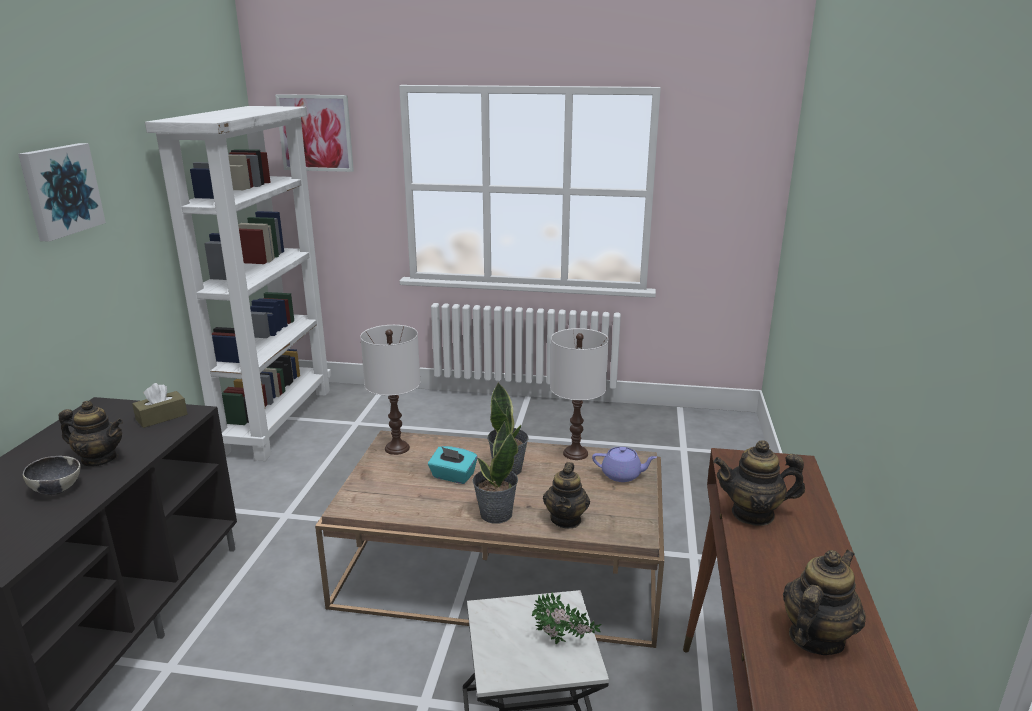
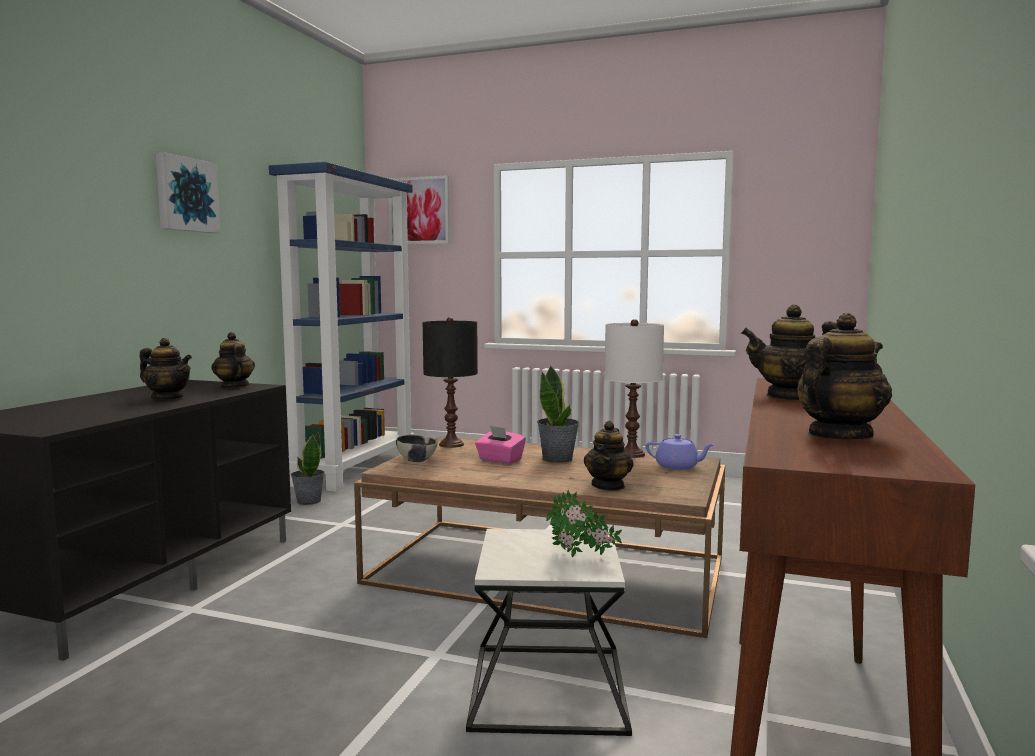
camera: 10 degrees right, 15 degrees down
(57, 489) = (121, 407): bowl -> bowl (416, 460)
(161, 417) = (234, 386): brown tissue box -> teapot
(276, 420) = (355, 469): white bookcase -> blue bookcase
(396, 448) = (451, 444): white table lamp -> black table lamp
(453, 476) = (500, 460): turquoise tissue box -> pink tissue box
(495, 514) = (535, 480): potted plant -> potted plant (308, 501)

